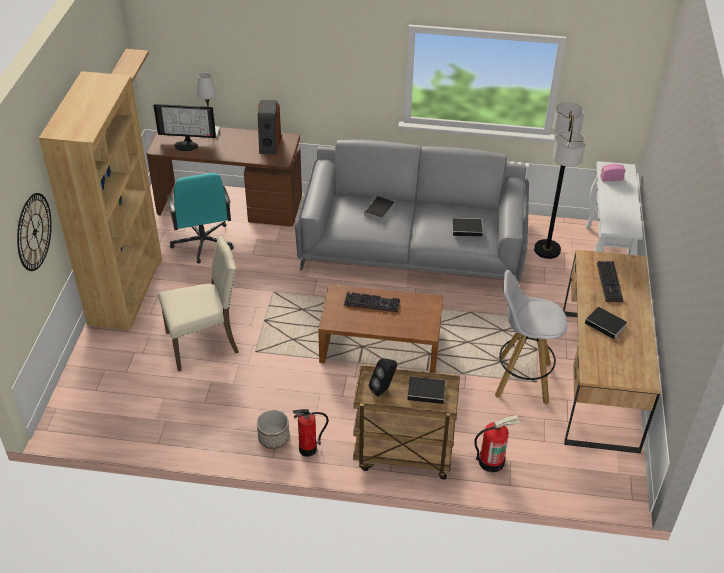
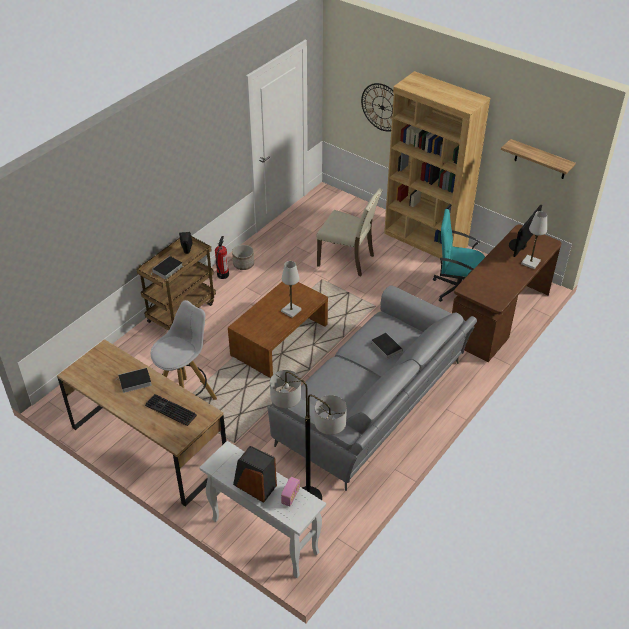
camera: 120 degrees right, 0 degrees up
(204, 343) = (347, 260): beige chair -> beige chair turned 75 degrees counterclockwise
(269, 144) = (494, 289): speaker -> speaker (254, 486)
(373, 302) = (291, 311): keyboard -> white table lamp
(468, 229) = (324, 391): book -> none
(491, 461) = (139, 349): fire extinguisher -> none

